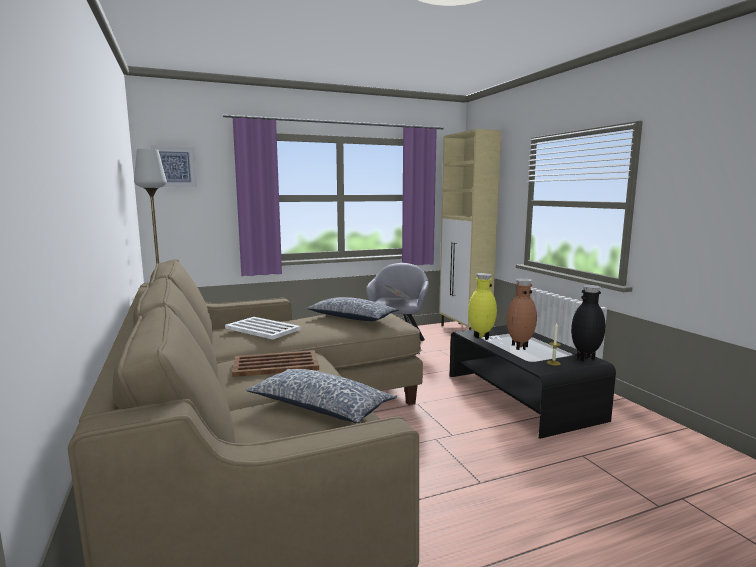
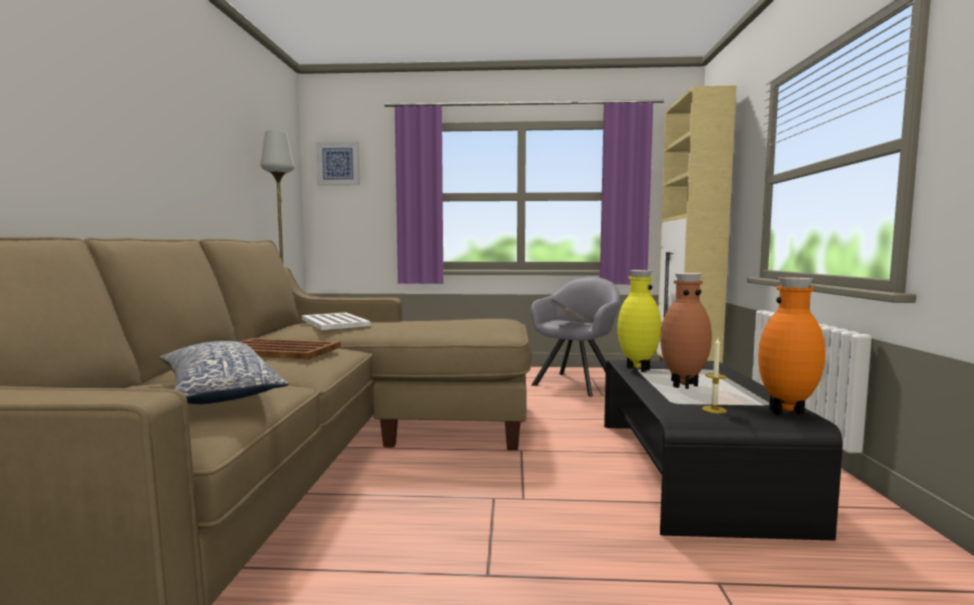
camera: 25 degrees right, 5 degrees down
(351, 318) = (451, 323): pillow -> none
(586, 358) = (788, 412): black vase -> orange vase

